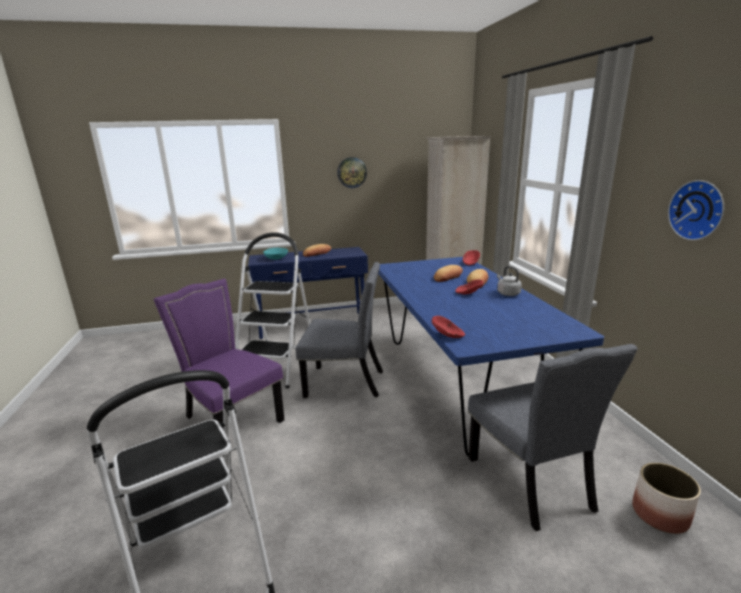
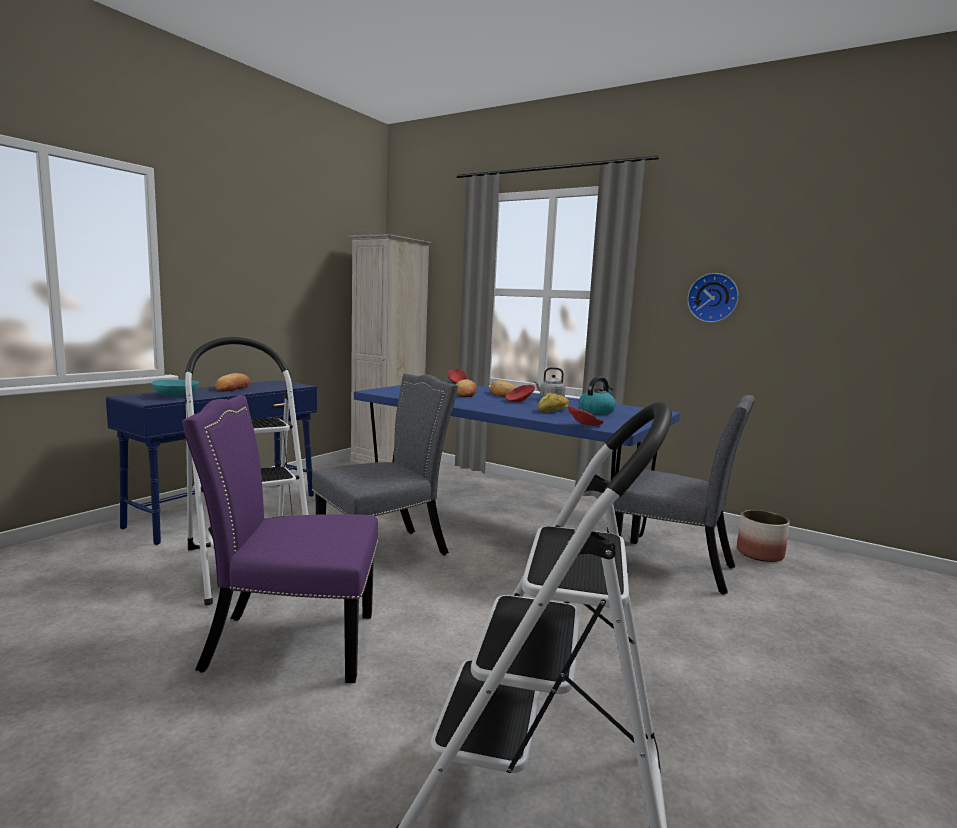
camera: 45 degrees left, 10 degrees down
(352, 172) = (258, 270): wall clock -> none
(468, 310) = (553, 411): none -> bread
(507, 319) = (596, 411): none -> kettle

